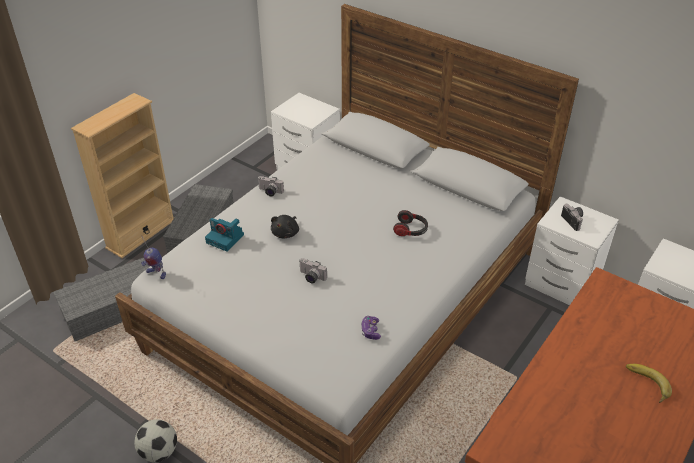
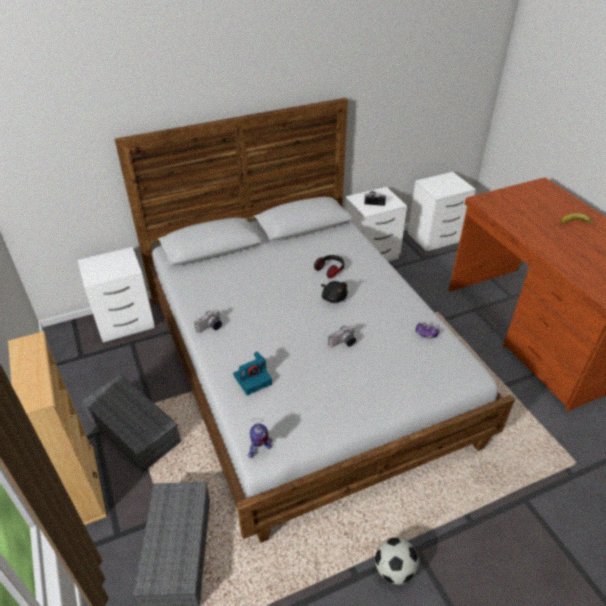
camera: 60 degrees left, 0 degrees up
(286, 233) = (276, 337): black plush toy -> black plush toy (333, 298)

